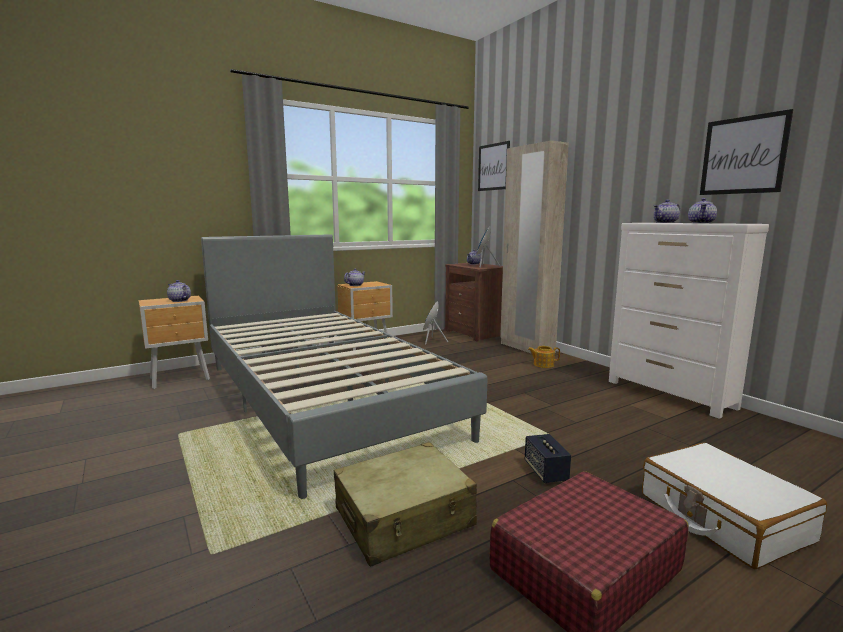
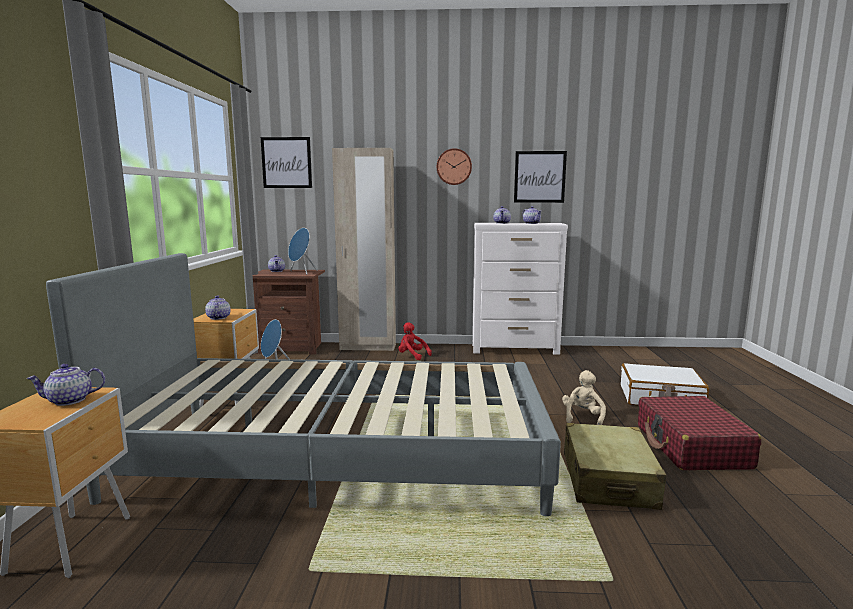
camera: 55 degrees left, 0 degrees up
(543, 364) = (412, 356): teapot -> red plush toy
(545, 472) = (582, 417): speaker -> beige plush toy
(630, 154) = (454, 167): none -> wall clock

